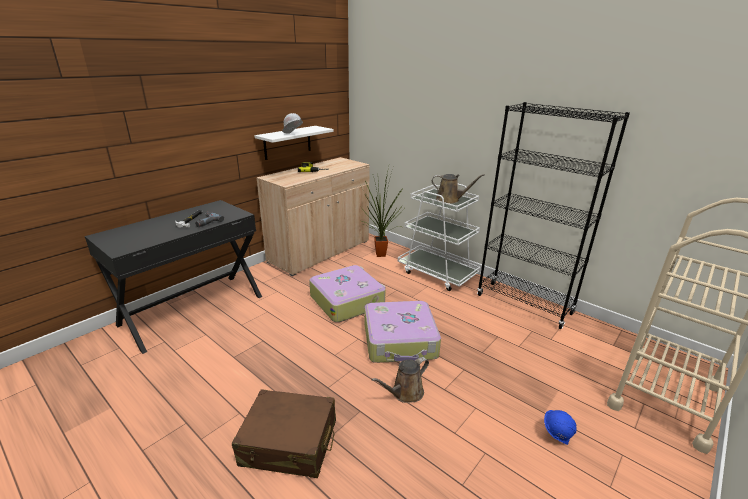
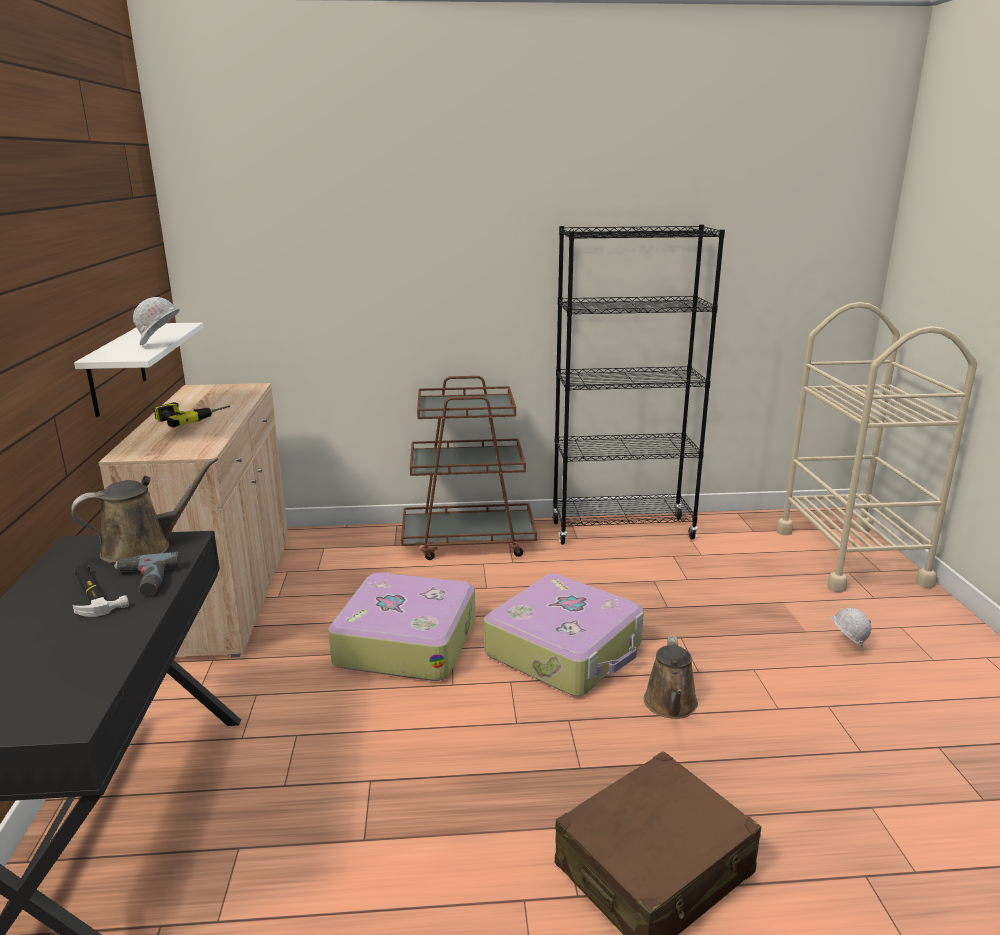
camera: 45 degrees left, 5 degrees down
(380, 256) = (346, 553): potted plant -> none
(437, 273) = (469, 541): white cart -> brown cart
(450, 200) = (476, 404): brown watering can -> brown watering can (143, 548)
(556, 436) = (845, 646): blue hard hat -> white hard hat

